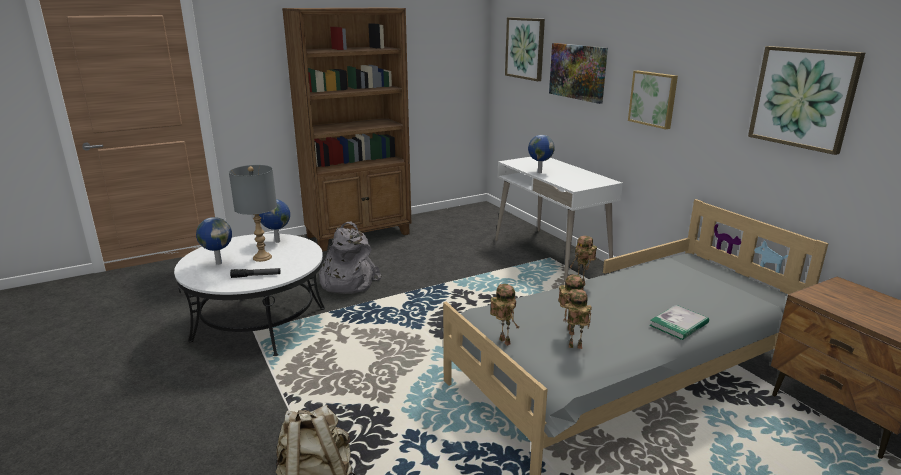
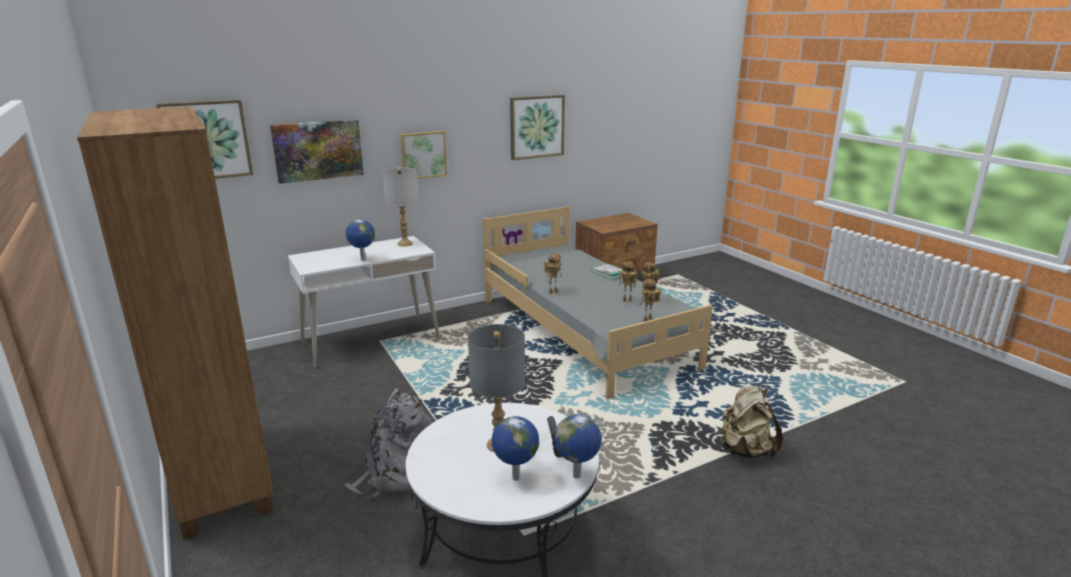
camera: 90 degrees left, 0 degrees up
(277, 241) = (444, 442): globe -> globe (577, 476)
(592, 181) = (405, 244): none -> grey table lamp

